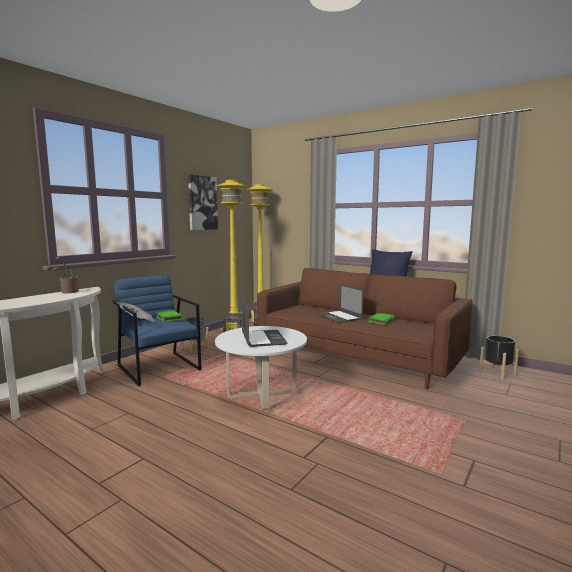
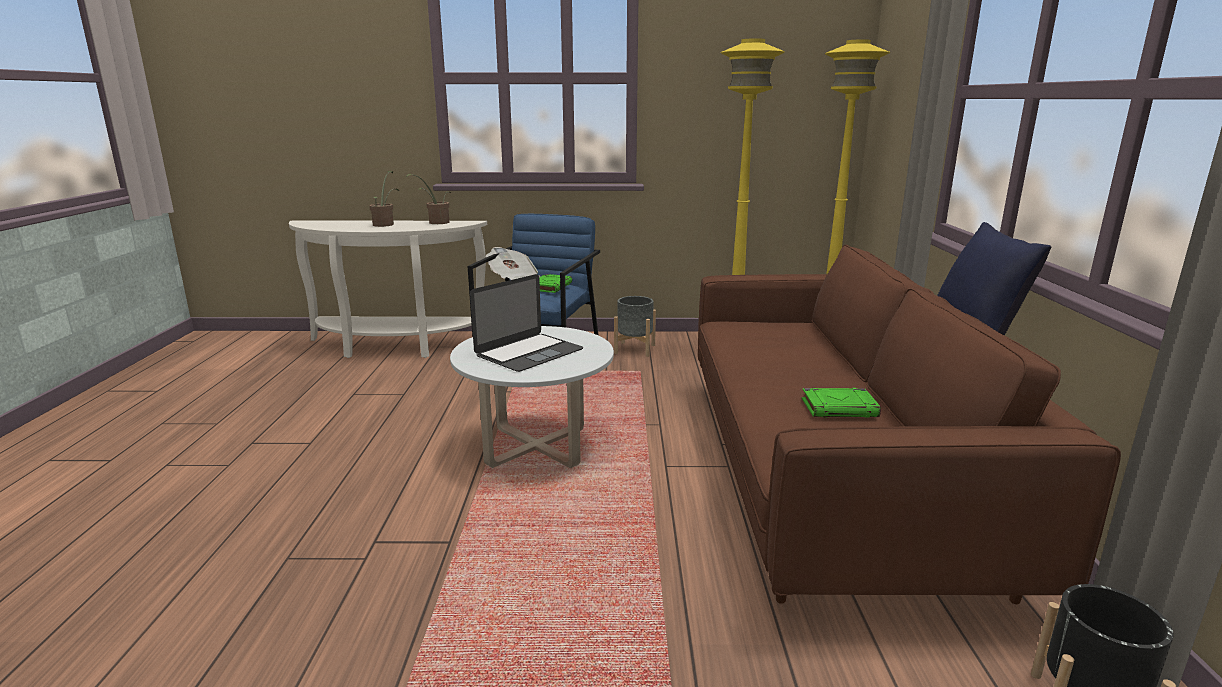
camera: 55 degrees right, 10 degrees up
(32, 299) = (385, 224): none -> potted plant
(202, 203) = (720, 88): picture -> none
(339, 316) = (786, 368): laptop -> none

